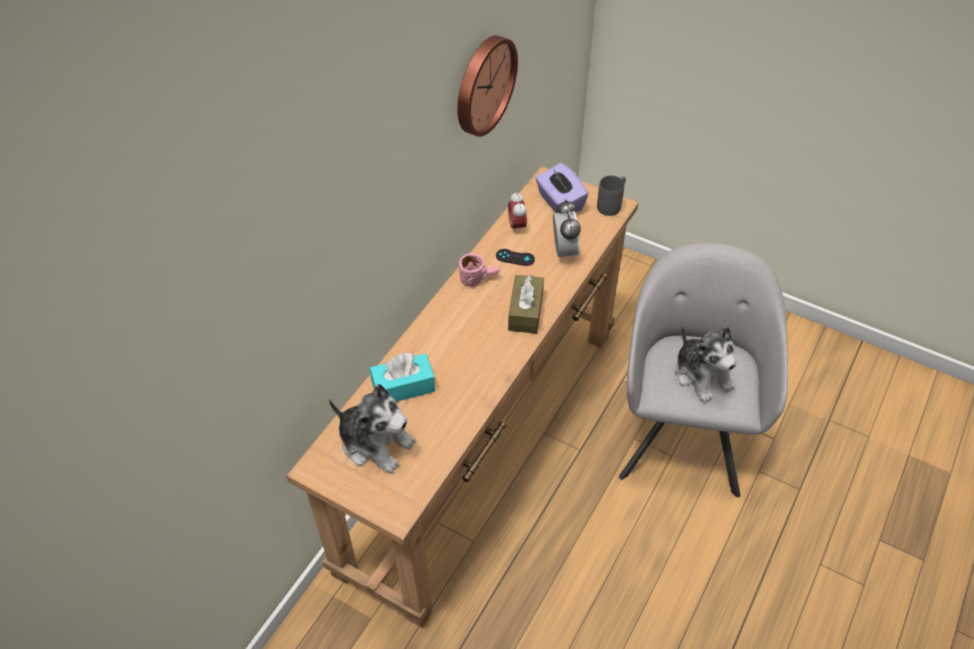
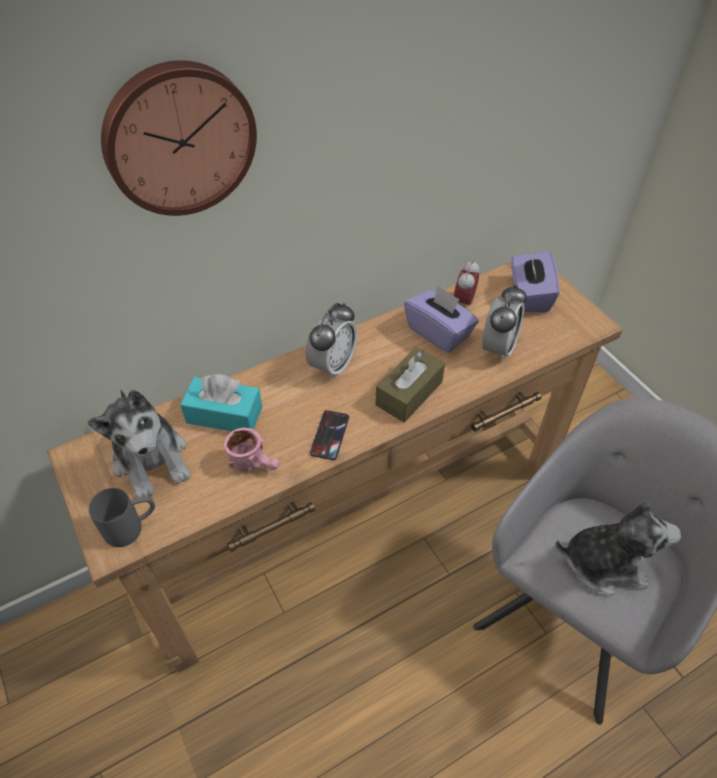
camera: 30 degrees right, 0 degrees up
(455, 315) = (332, 365): none -> alarm clock
(479, 278) = (385, 338): pink mug -> pink mug (256, 463)
(482, 84) = (450, 101): wall clock -> wall clock (178, 138)
(491, 366) = (329, 435): none -> phone
(515, 257) = (439, 332): black game controller -> purple tissue box
(612, 204) = (588, 319): grey mug -> grey mug (132, 527)
(702, 375) = (603, 563): plush toy -> plush toy turned 90 degrees counterclockwise

